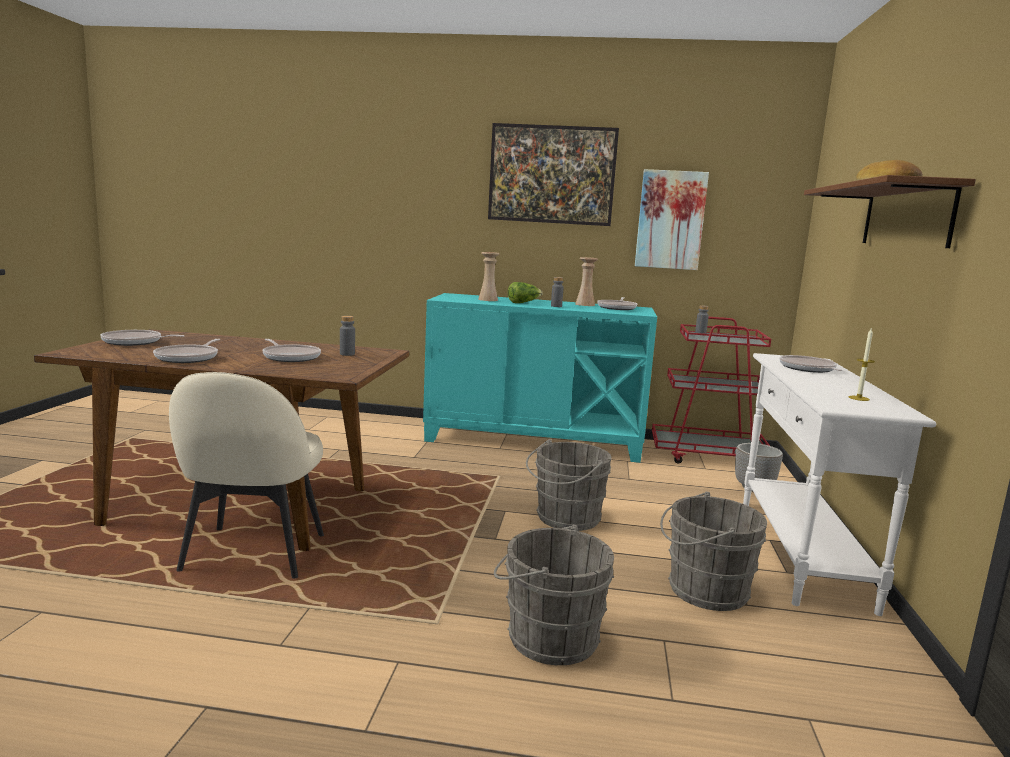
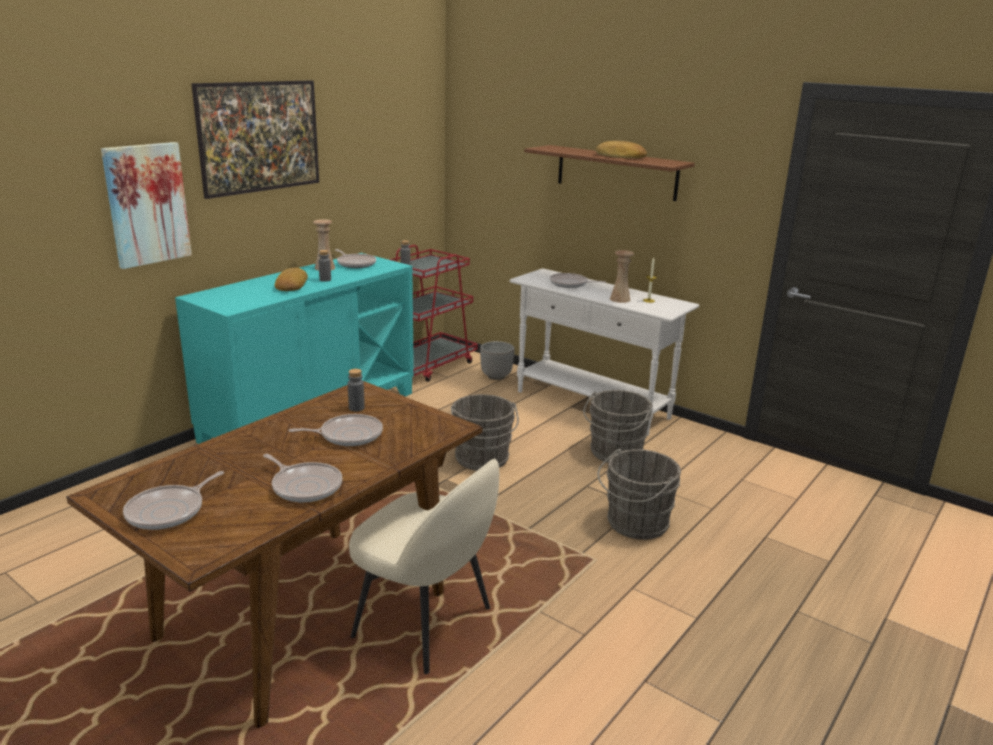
camera: 60 degrees left, 10 degrees up
(488, 299) = (254, 292): beige vase -> beige vase (620, 299)
(523, 303) = (291, 285): lettuce -> bread
(670, 220) = (361, 166): picture -> picture (147, 204)

